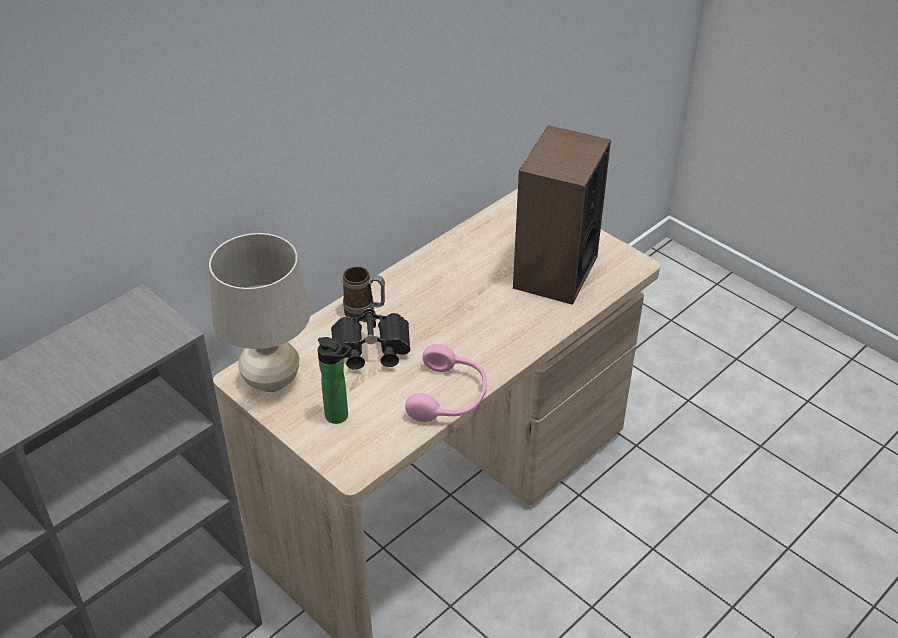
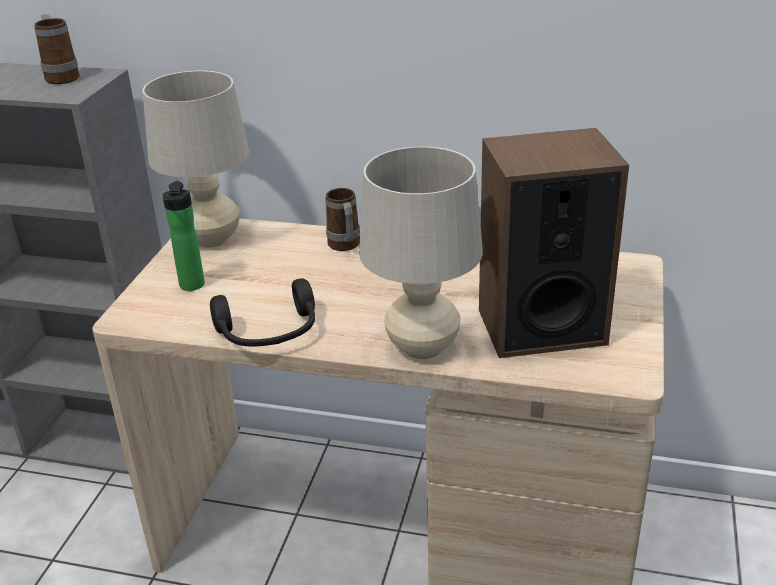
camera: 60 degrees right, 10 degrees down
(109, 327) = (61, 76): none -> mug
(369, 352) = (293, 268): black binoculars -> none
(450, 396) = (269, 333): pink headphones -> black headphones
(532, 331) = (422, 347): none -> beige table lamp

